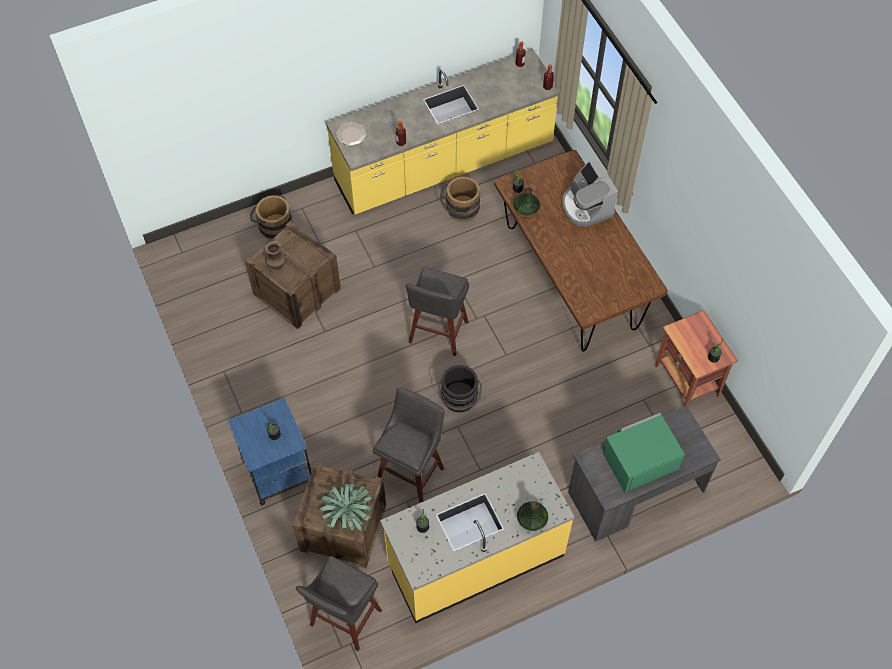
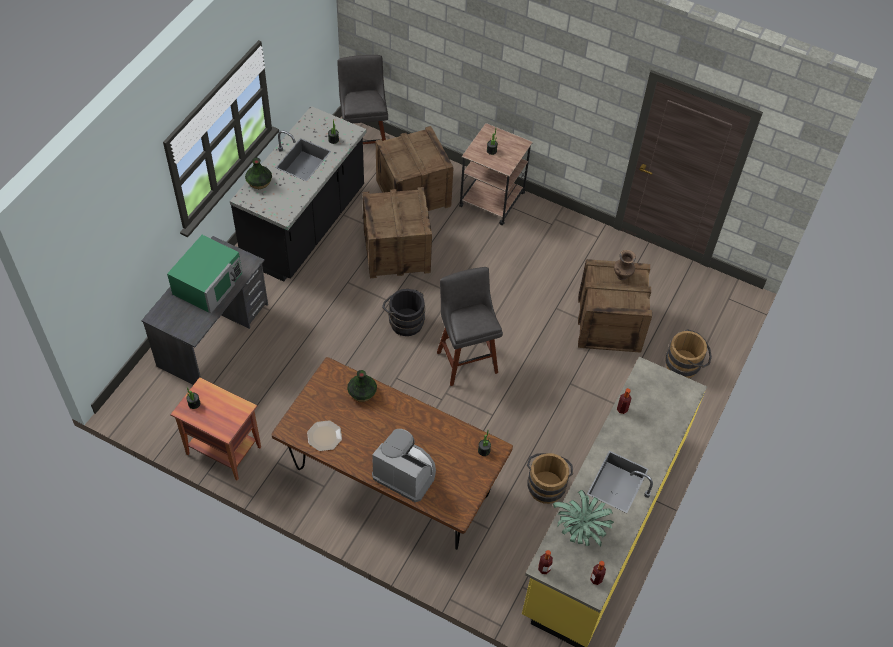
camera: 140 degrees right, 5 degrees down
(277, 470) = (492, 200): blue cart -> brown cart
(348, 515) = (400, 151): potted plant -> potted plant (582, 528)
(351, 134) = (672, 388): plate -> plate (324, 436)
(412, 472) = (396, 252): grey stool -> crate
(475, 558) = (305, 226): yellow counter -> black counter
(526, 210) = (458, 433): vase -> vase (362, 392)

